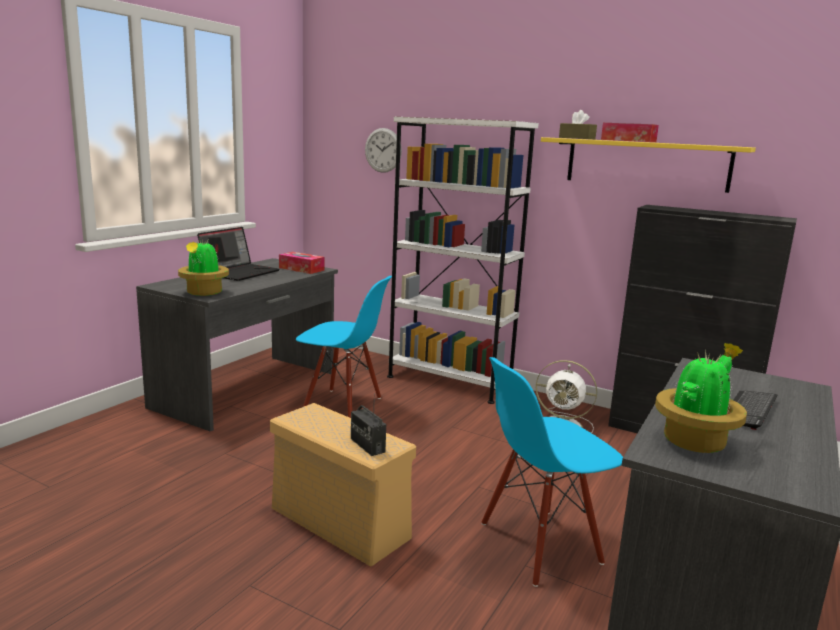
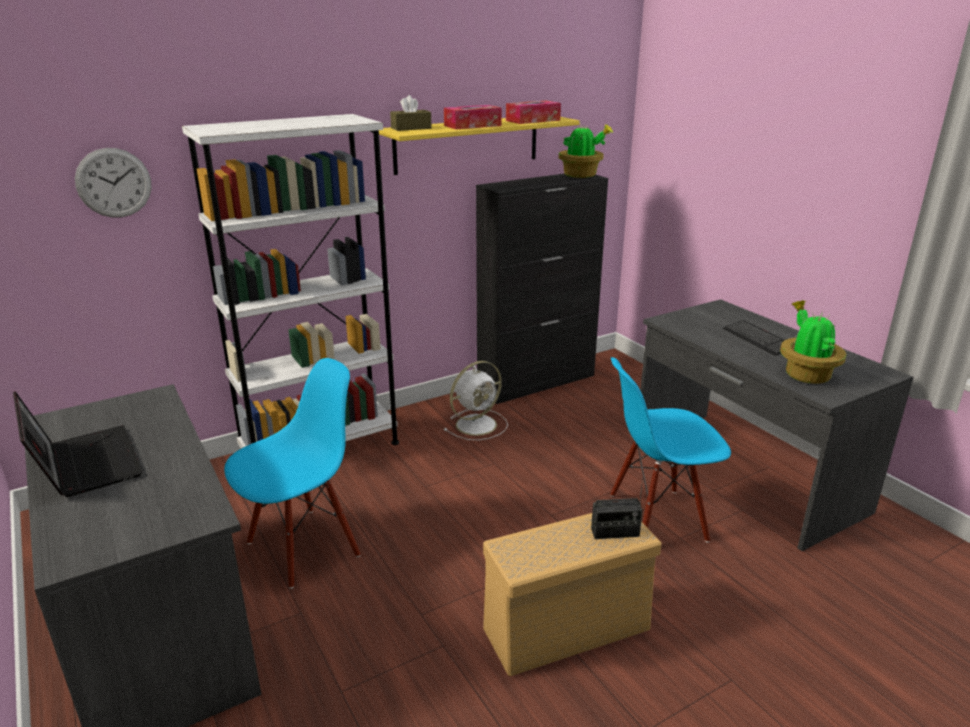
camera: 60 degrees left, 10 degrees up
(204, 293) = (179, 519): potted plant -> potted plant (581, 175)
(301, 269) = (136, 409): tissue box -> tissue box (533, 120)
(540, 545) = (656, 519): blue chair -> blue chair turned 75 degrees clockwise

